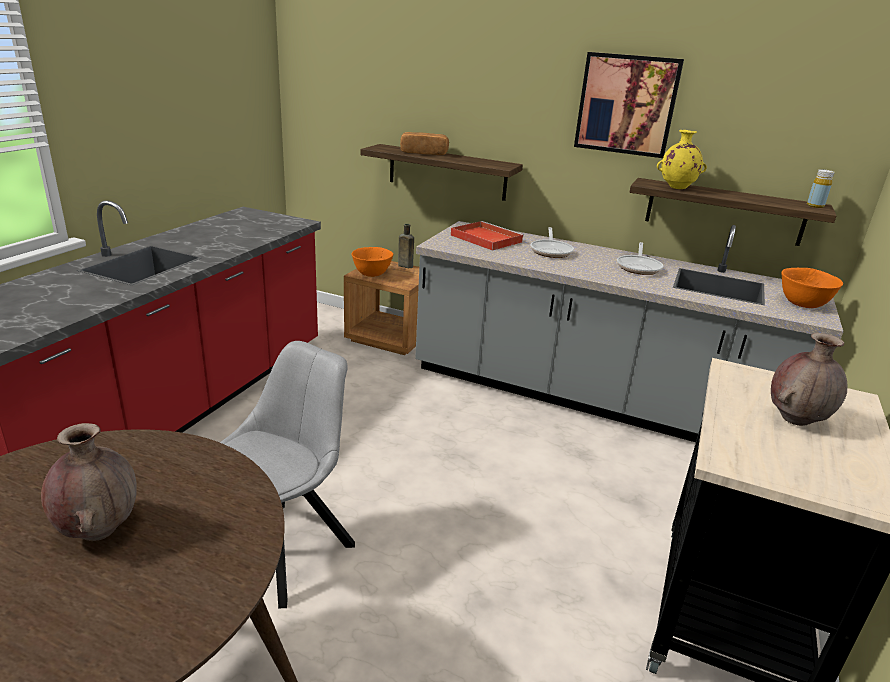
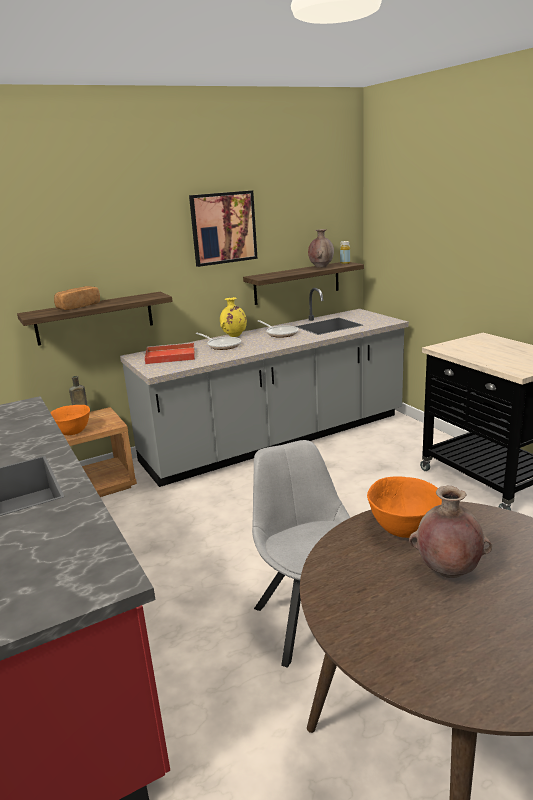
camera: 50 degrees left, 5 degrees down
(676, 188) = (277, 274): yellow vase -> yellow vase (234, 336)
(796, 419) = (494, 350): brown vase -> brown vase (321, 267)
(803, 303) = (371, 318): orange bowl -> orange bowl (403, 528)

